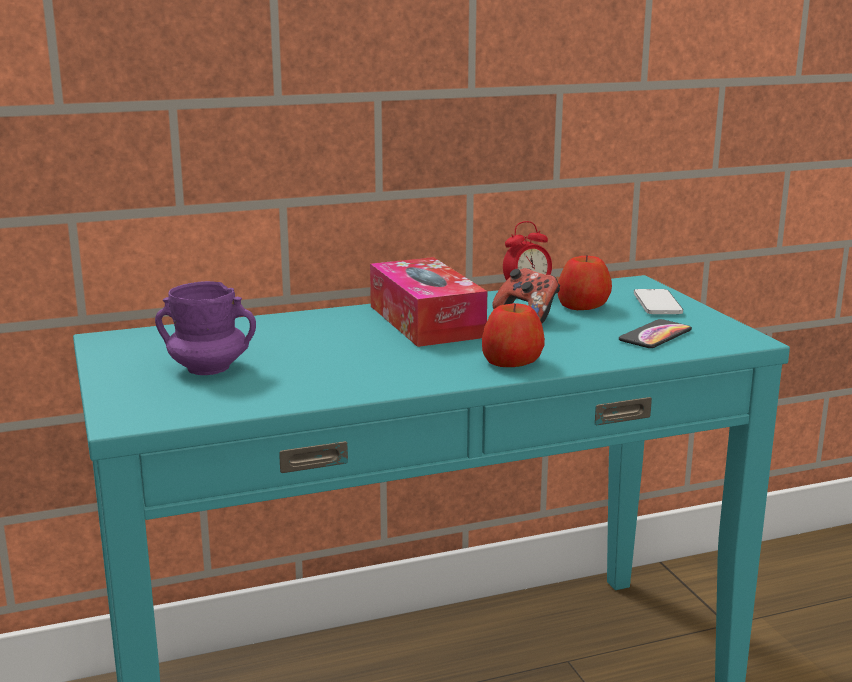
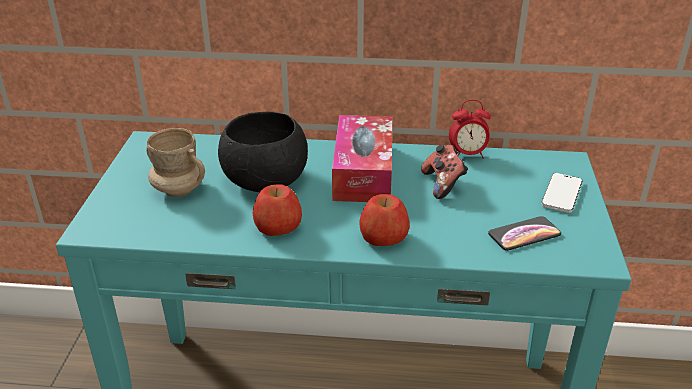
camera: 25 degrees right, 15 degrees up
(208, 368) = (179, 189): purple mug -> beige mug
(315, 344) = (266, 180): none -> black bowl
(583, 306) = (497, 182): apple -> apple (277, 227)

